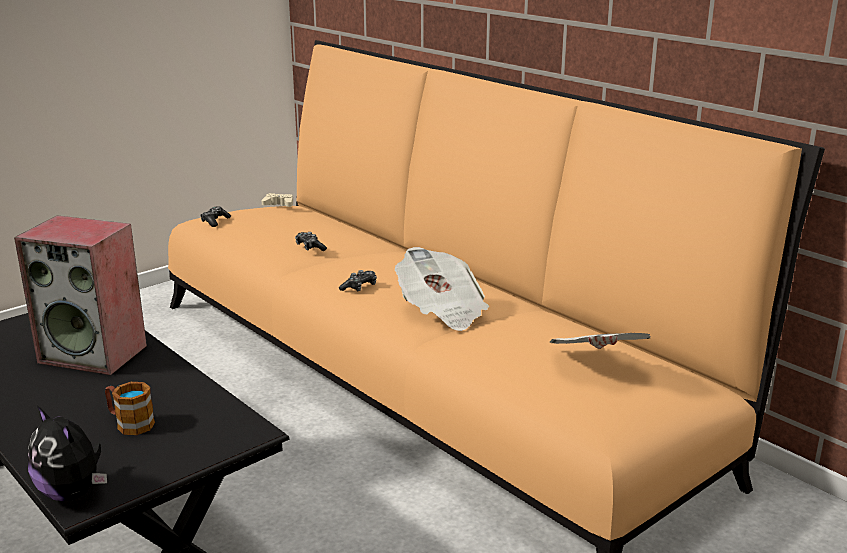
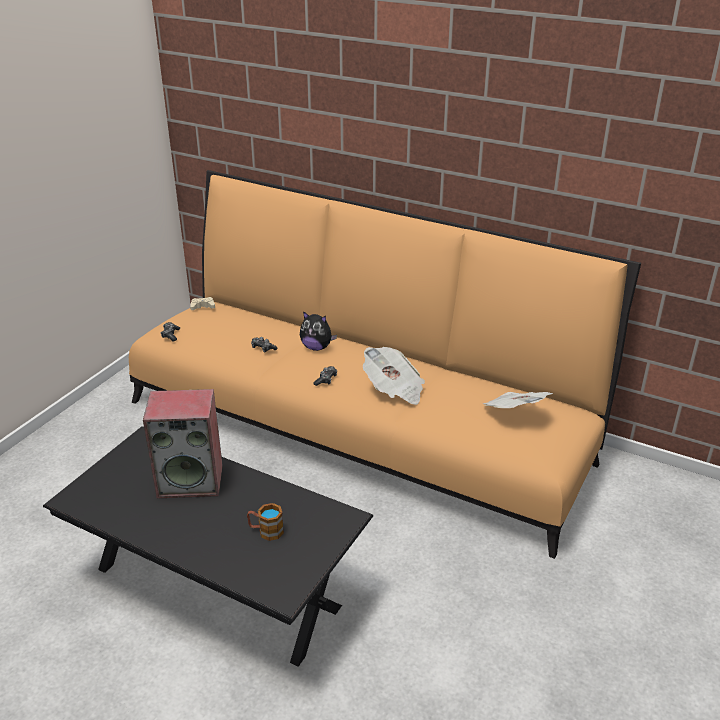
camera: 20 degrees left, 10 degrees up
(73, 493) = (274, 591): plush toy -> plush toy (317, 347)

